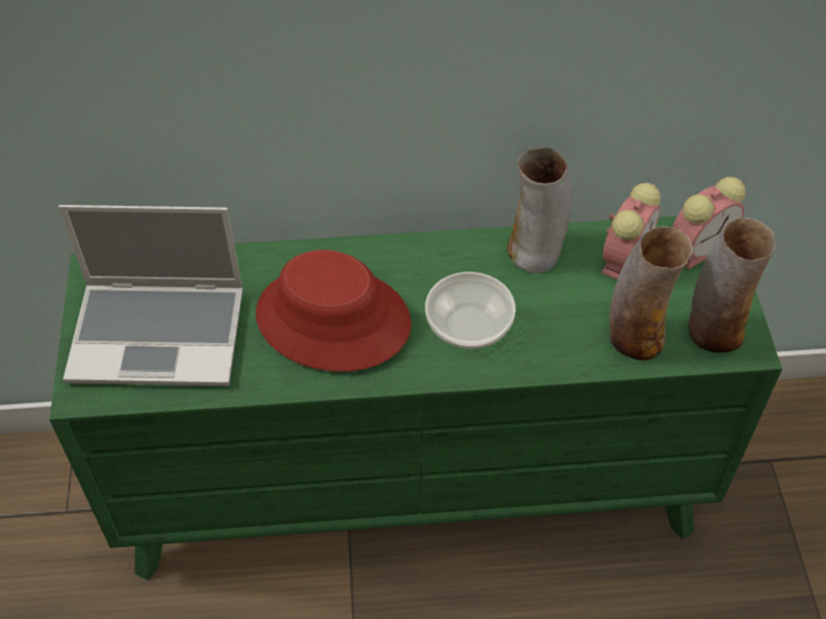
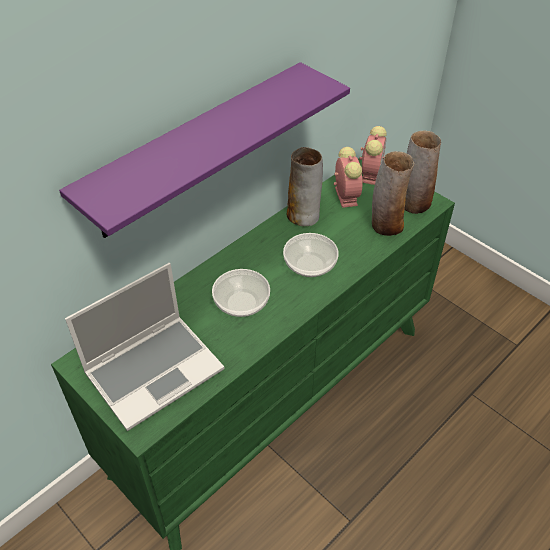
camera: 40 degrees left, 5 degrees down
(332, 320) = (241, 304): red hat -> bowl
(355, 76) = (196, 150): none -> purple shelf

